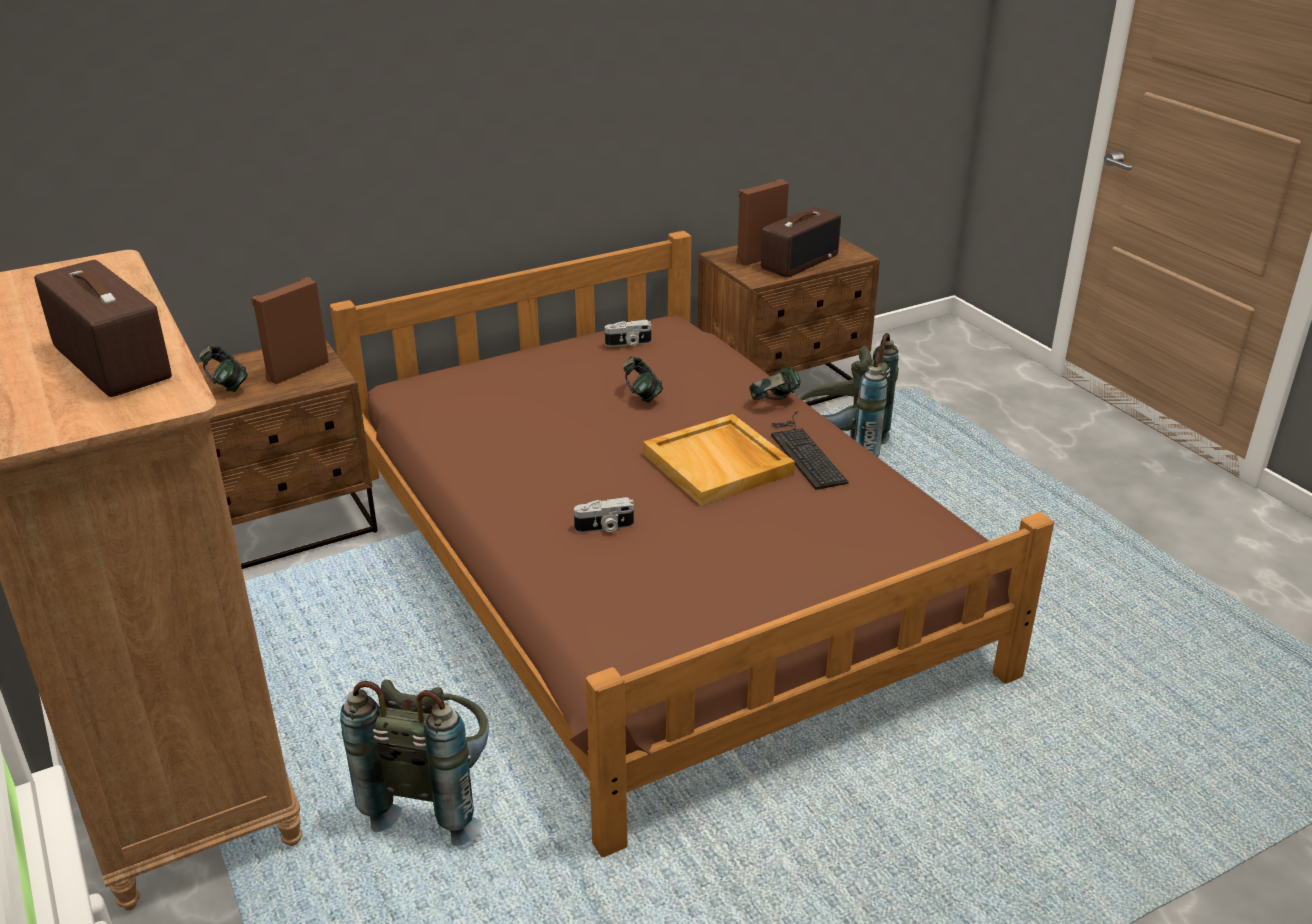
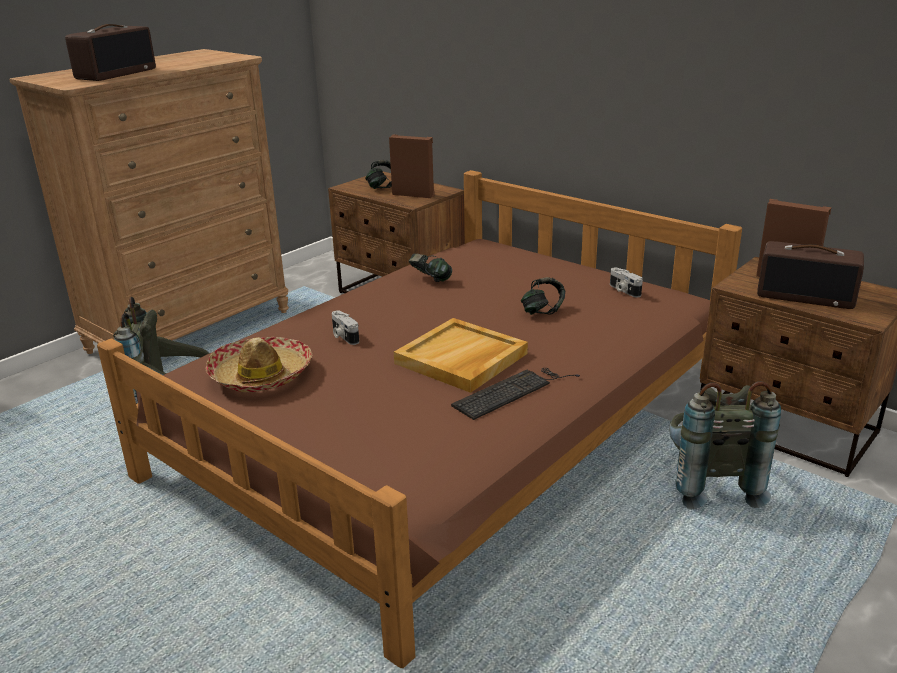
camera: 70 degrees right, 5 degrees down
(667, 601) = (261, 375): none -> hat
(774, 402) = (588, 363): headphones -> headphones (430, 280)

